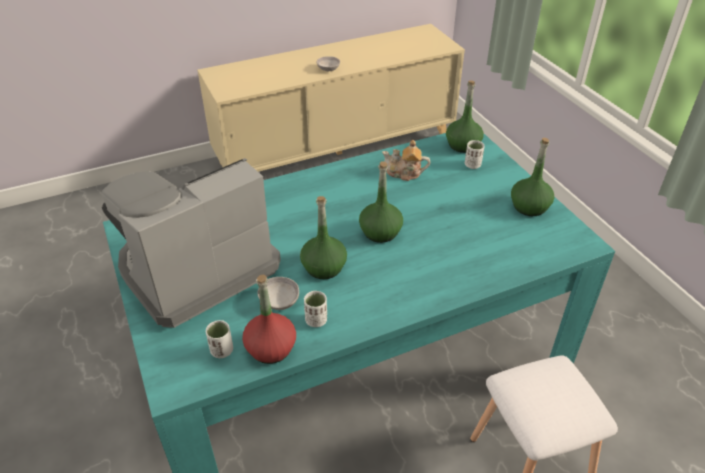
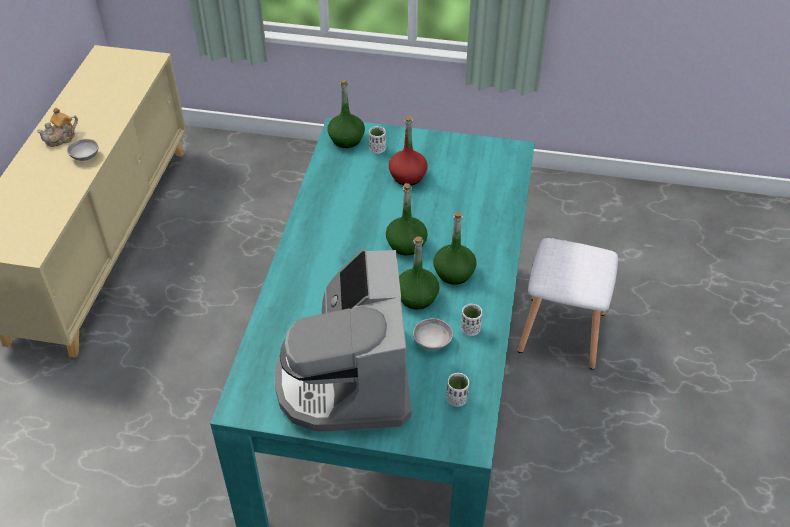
camera: 55 degrees left, 5 degrees up
(270, 348) = (477, 369): red bottle -> red bottle (408, 176)
(404, 173) = (347, 192): teapot -> teapot (61, 138)
(529, 206) = (454, 151): green bottle -> green bottle (454, 273)

